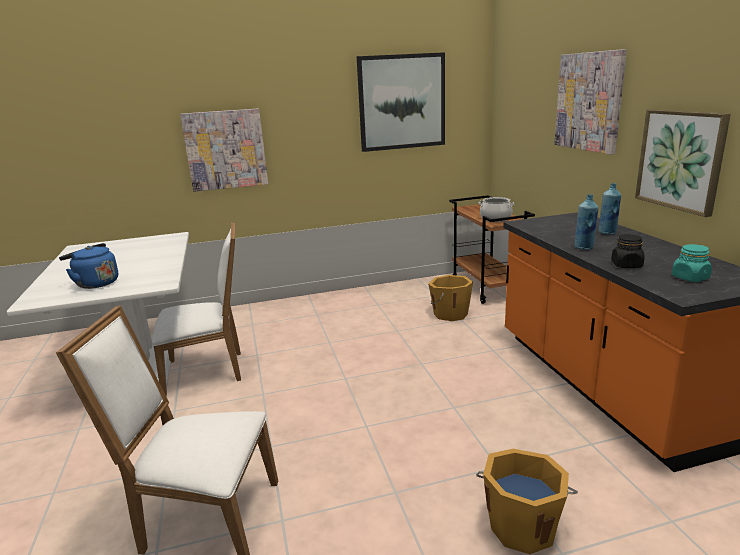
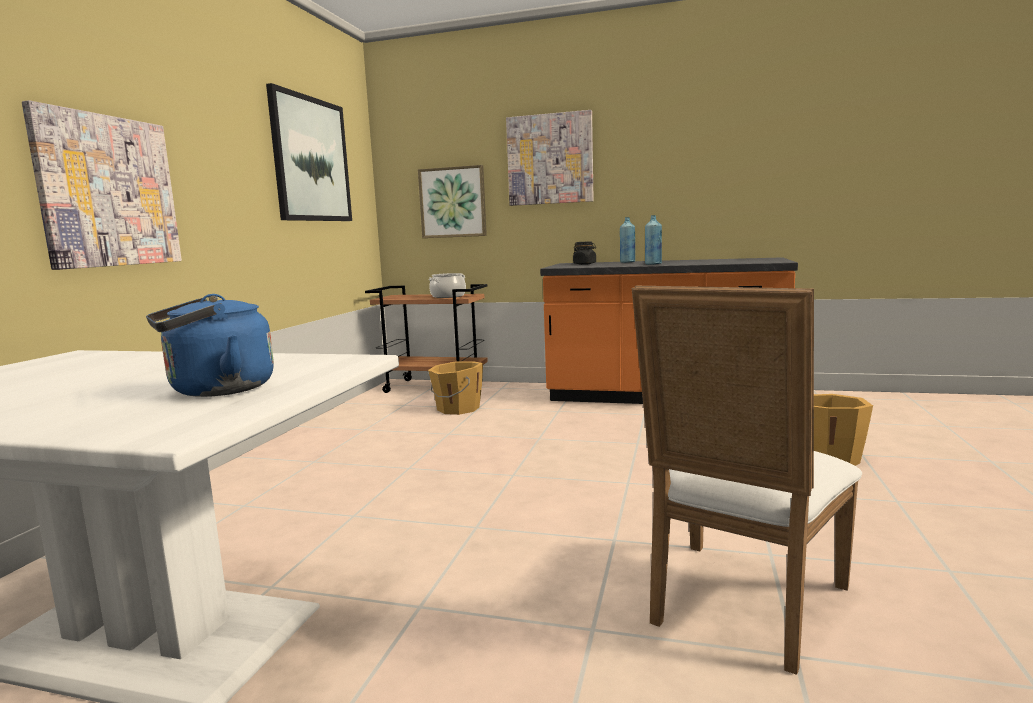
camera: 60 degrees left, 10 degrees down
(209, 371) = (335, 559): white chair -> none
(626, 265) = (707, 263): black jar -> black jar (584, 264)
(680, 160) = (667, 193): picture -> picture (453, 202)
(690, 278) = (749, 260): turquoise jar -> none

